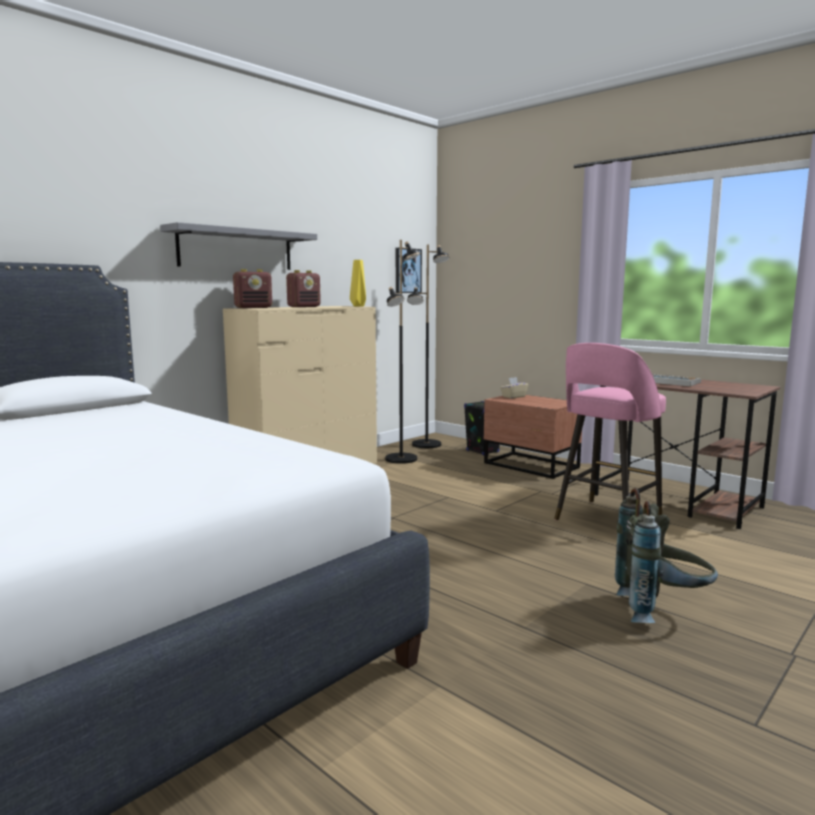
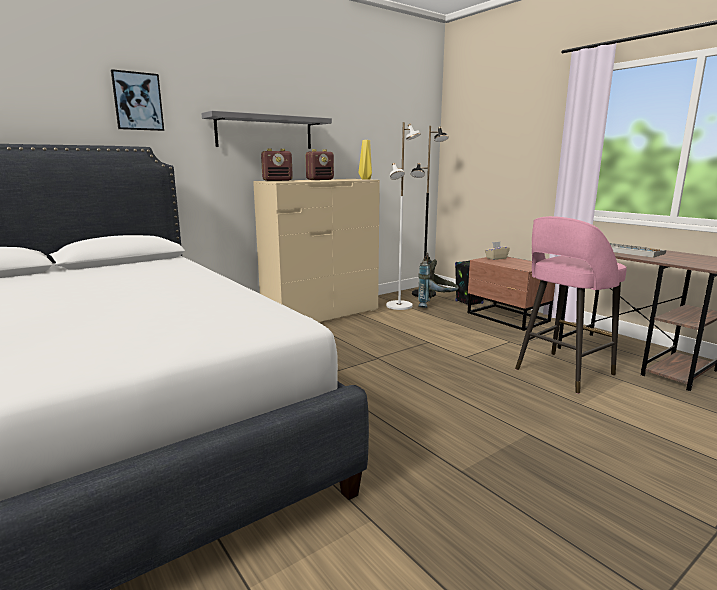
camera: 10 degrees right, 5 degrees up
(402, 459) = (399, 306): black floor lamp -> white floor lamp
(407, 270) = (413, 148): picture -> picture (137, 101)
(661, 611) = (593, 467): grey backpack -> grey backpack (436, 305)

